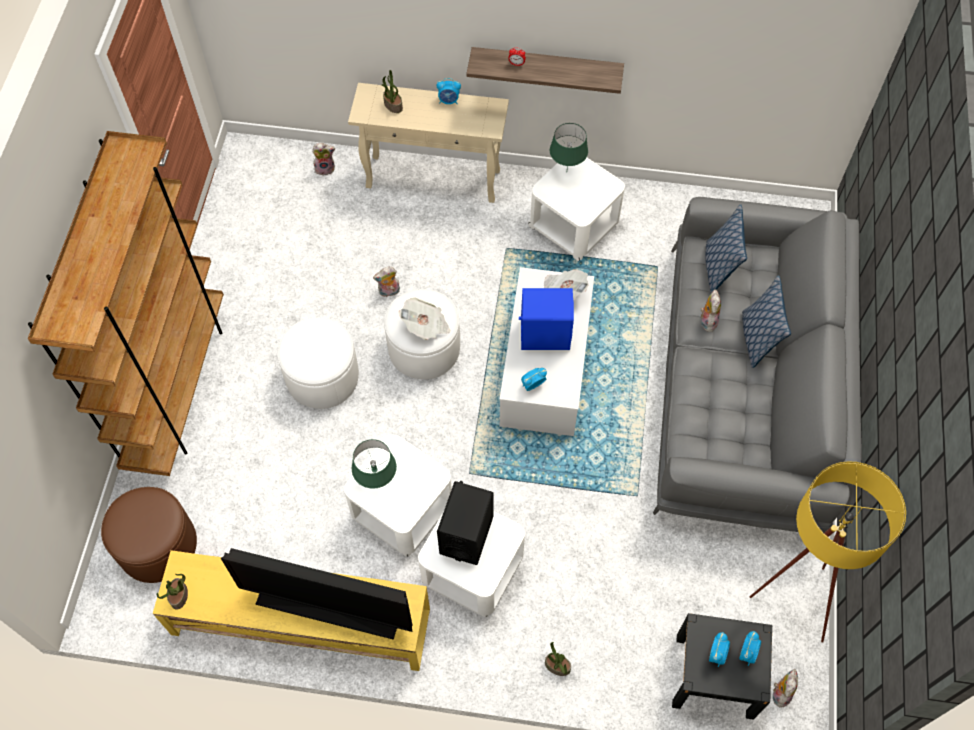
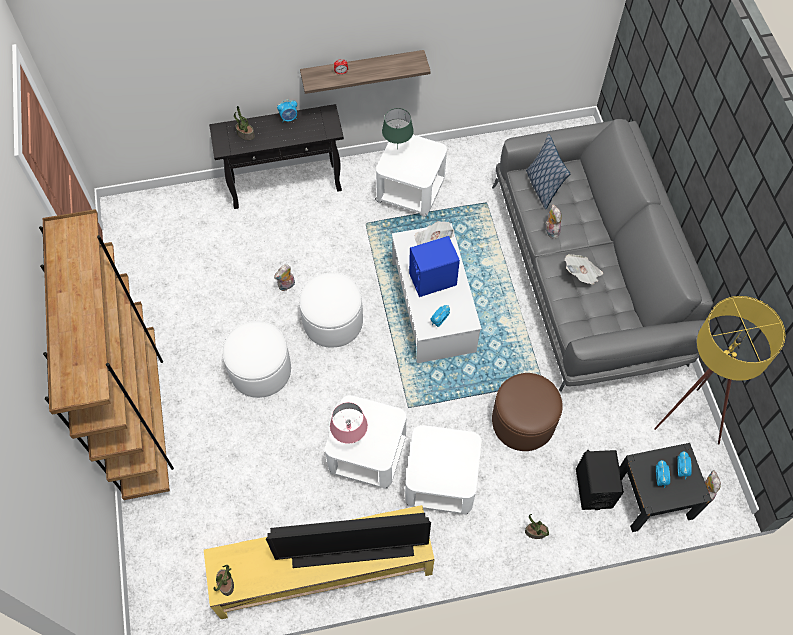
camera: 20 degrees left, 0 degrees up
(158, 545) = (180, 551): brown ottoman -> brown ottoman (523, 421)
(325, 168) = (194, 203): plush toy -> none
(377, 483) = (350, 437): green table lamp -> pink table lamp
(426, 326) = (336, 302): newspaper -> newspaper (582, 274)
(434, 179) = (286, 186): beige console table -> black console table
(466, 535) = (436, 454): black speaker -> black speaker (593, 488)
(757, 338) = (592, 232): pillow -> none

